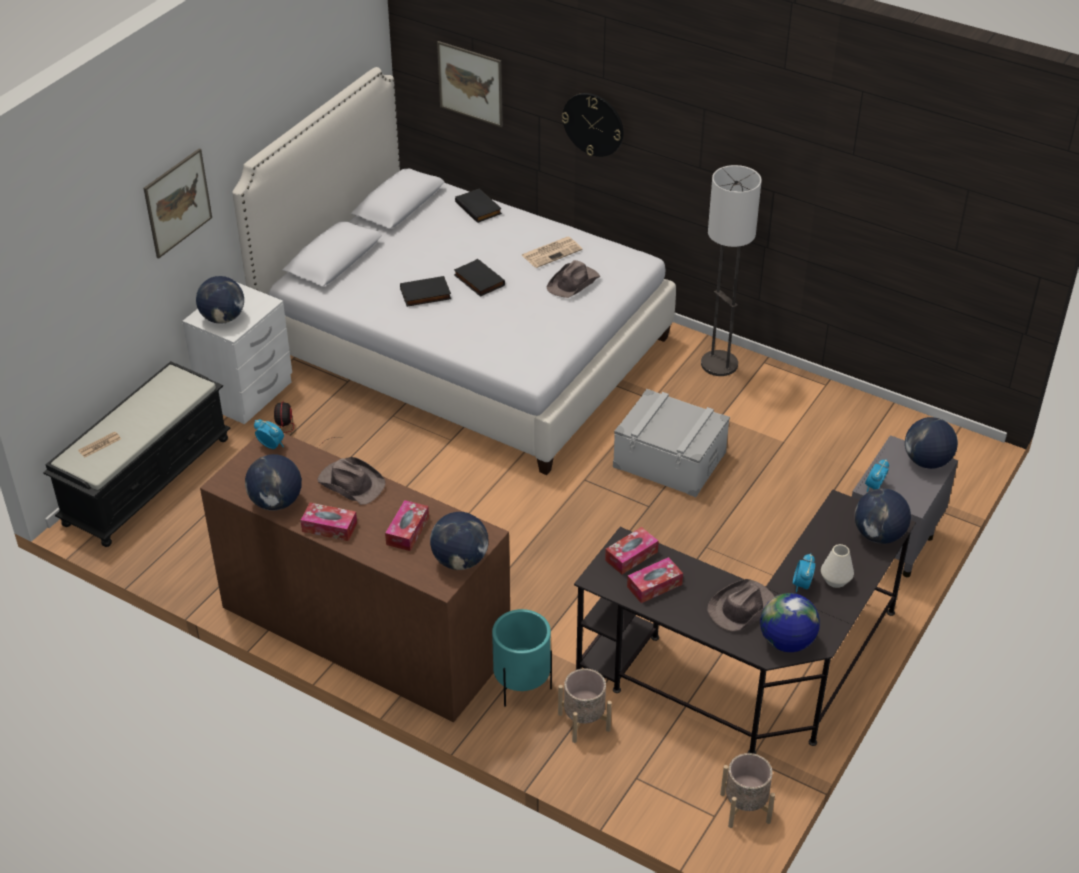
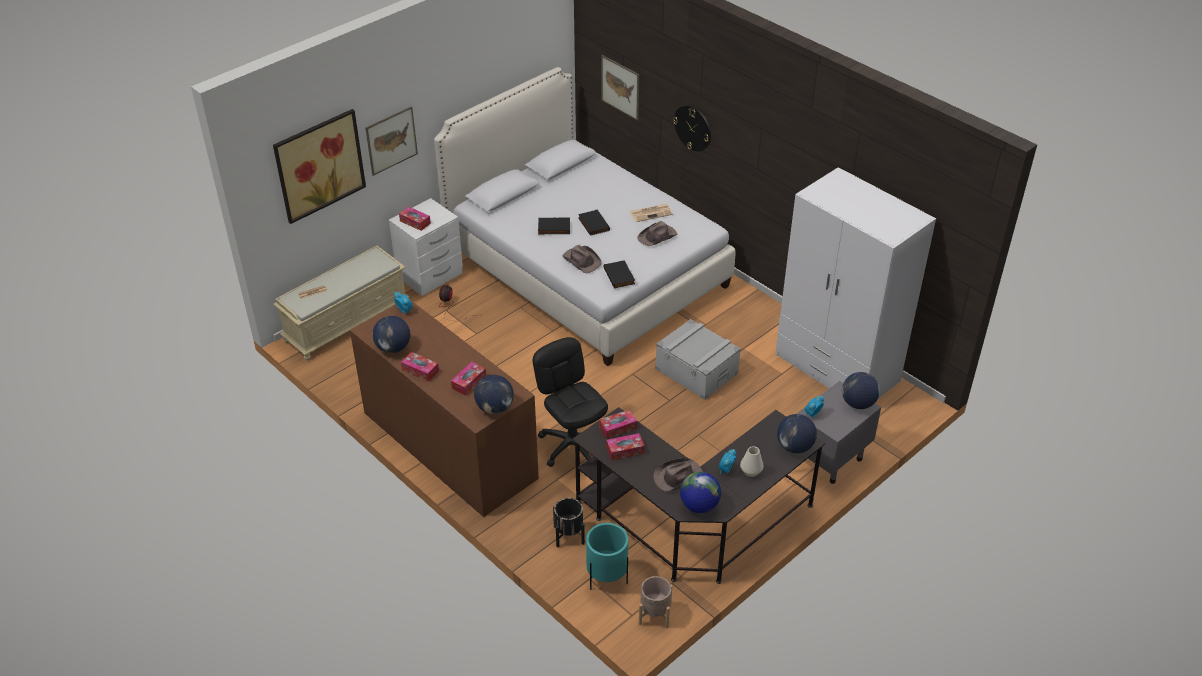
camera: 15 degrees right, 0 degrees up
(88, 253) = (319, 165): none -> picture
(147, 479) = (347, 321): black bench -> beige bench
(223, 318) = (415, 222): globe -> tissue box
(351, 483) = (445, 344): brown hat -> brown hat (582, 260)
(479, 208) = (614, 174): black book -> black book (620, 276)
(521, 687) = (536, 503): turquoise planter -> turquoise planter (606, 578)
(540, 594) = (572, 445): none -> black office chair
(584, 722) = (569, 535): beige planter -> black planter
(719, 364) = (758, 311): floor lamp -> none
(852, 423) = (836, 369): none -> white wardrobe

